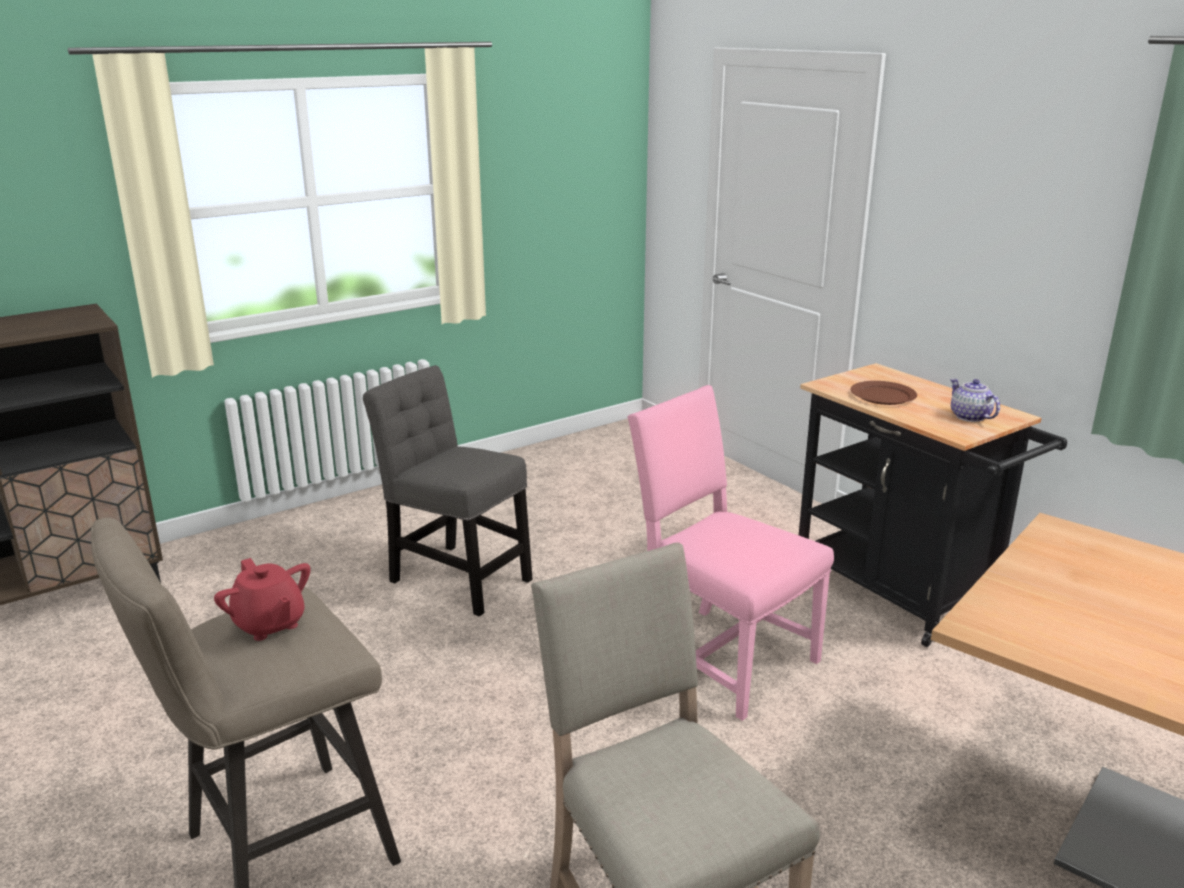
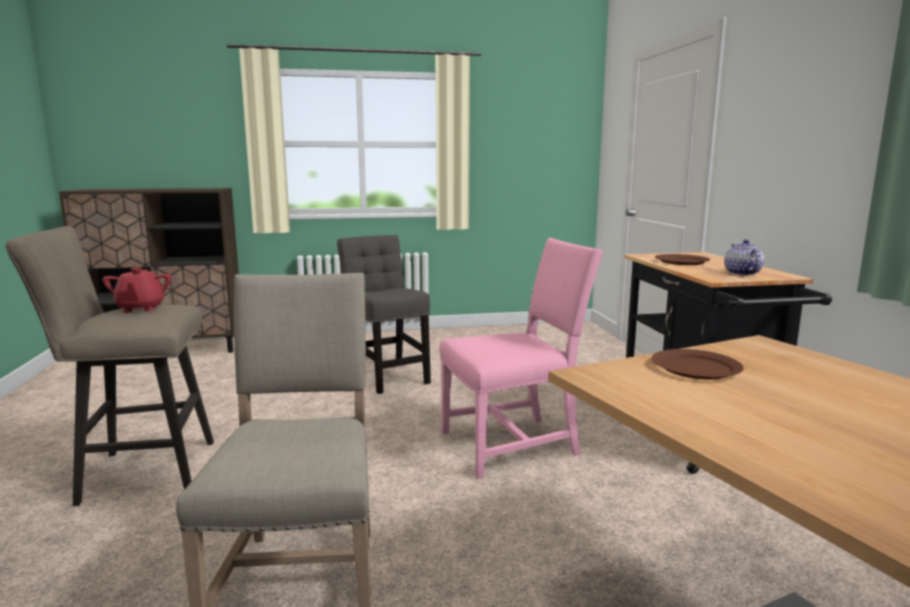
camera: 25 degrees right, 10 degrees down
(719, 656) = (514, 444): pink chair -> pink chair turned 90 degrees clockwise
(1047, 588) = (696, 368): none -> brown plate

